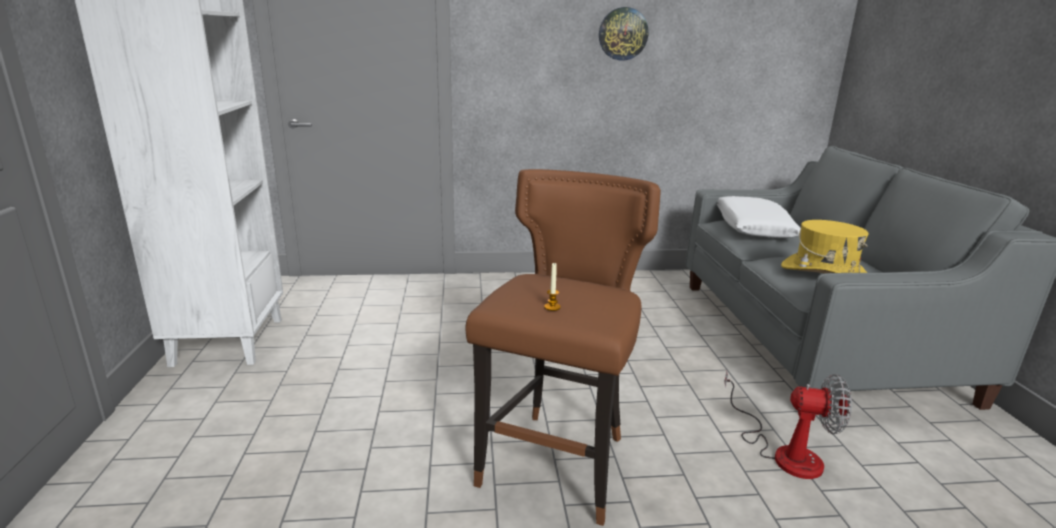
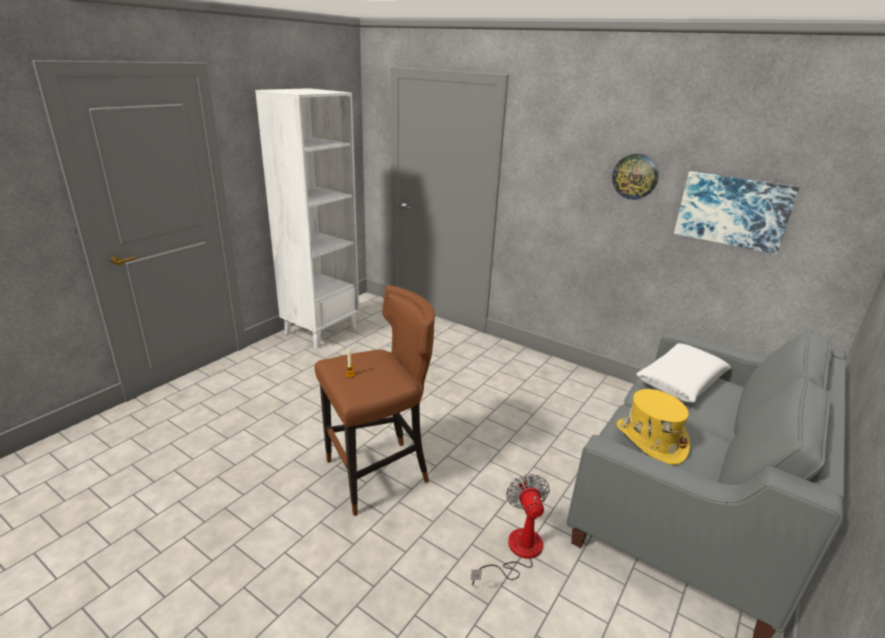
camera: 40 degrees right, 5 degrees up
(721, 56) = (733, 211): none -> picture
(784, 452) = (516, 552): fan -> fan turned 150 degrees counterclockwise

